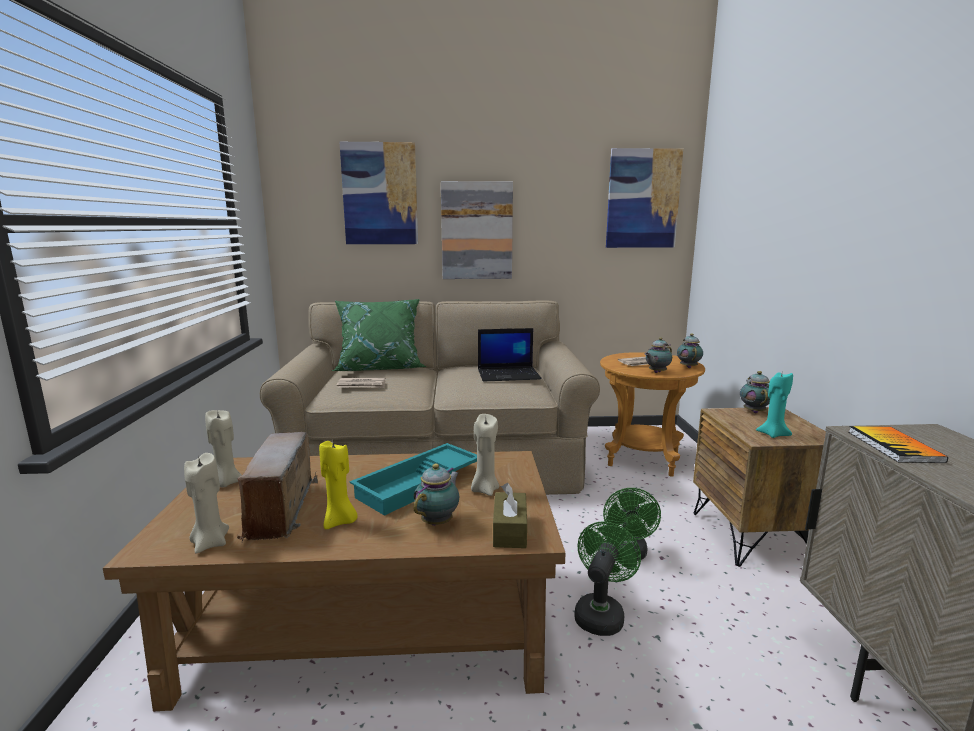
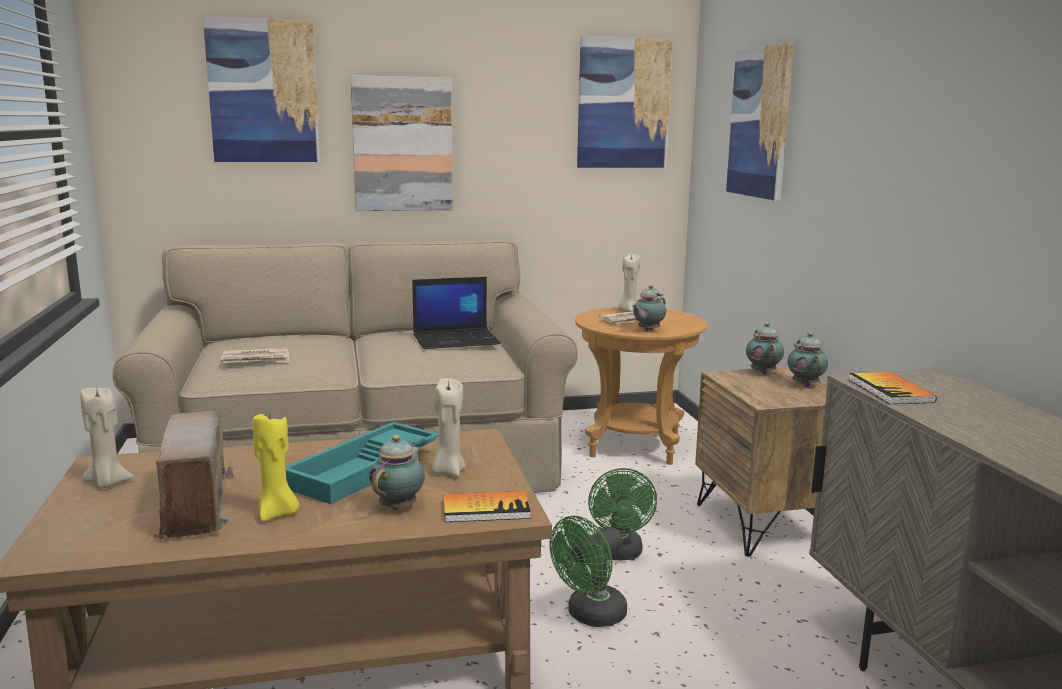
camera: 10 degrees left, 0 degrees up
(210, 543) = (118, 545): beige candle -> beige candle (628, 310)
(380, 367) = (273, 336): green pillow -> none
(510, 530) = (486, 509): brown tissue box -> book
(601, 613) = (590, 616): green fan -> green fan turned 150 degrees counterclockwise
(688, 367) = (686, 323): teapot -> teapot (804, 384)
(755, 208) = (760, 122): none -> picture
(773, 434) = (782, 395): turquoise candle -> none

